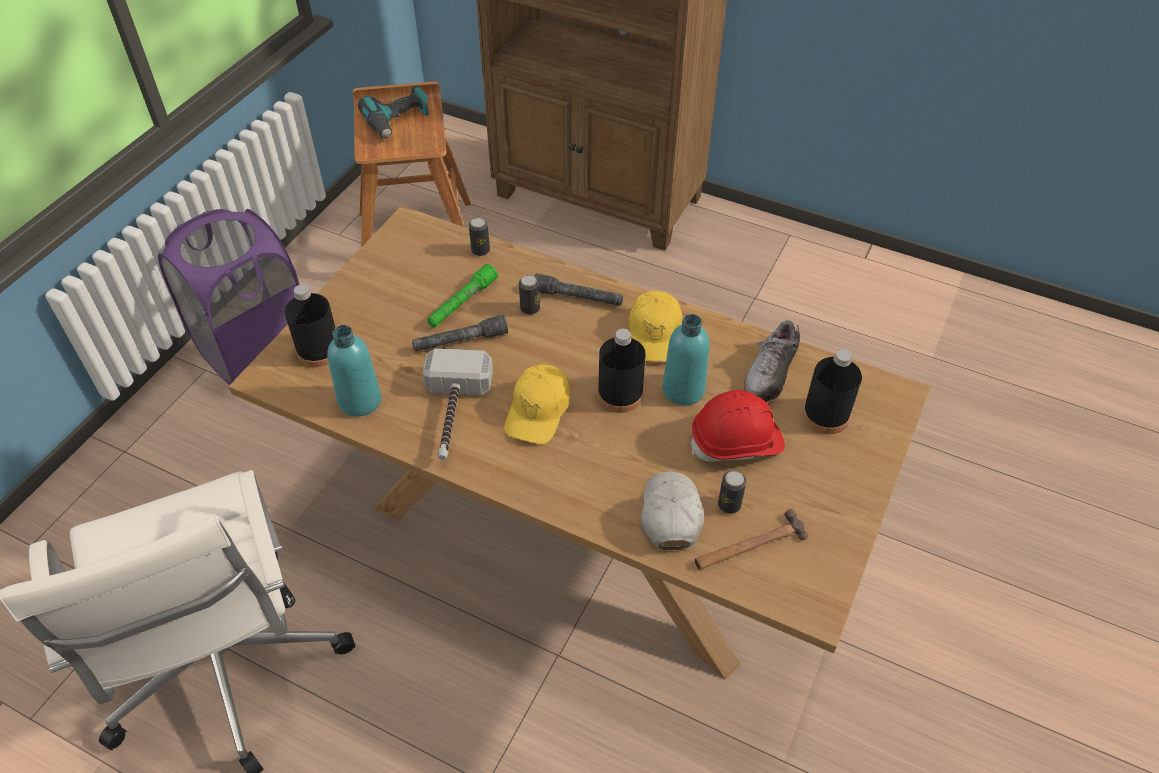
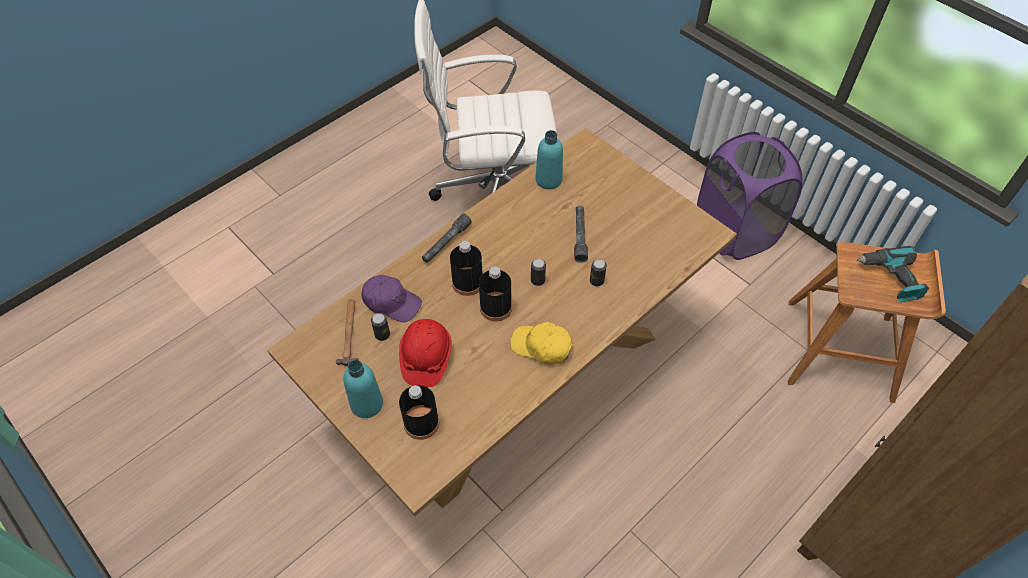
camera: 110 degrees right, 5 degrees up
(319, 350) = (599, 168): black bottle -> black bottle (467, 282)
(453, 415) = (517, 219): hammer -> none
(462, 303) = (616, 245): green flashlight -> none
(480, 250) = (669, 268): can -> can (537, 280)
(538, 411) = (502, 261): yellow cap -> none
(578, 297) = (598, 312): grey flashlight -> grey flashlight (446, 243)
(670, 515) = (391, 302): white cap -> purple cap
(683, 390) = (483, 345): turquoise bottle -> turquoise bottle (366, 404)
(770, 373) = (475, 405): shoe -> none

